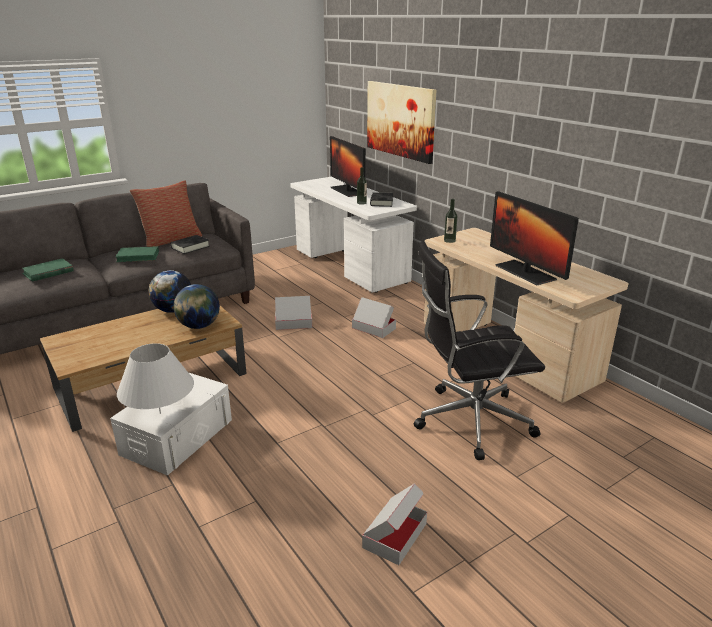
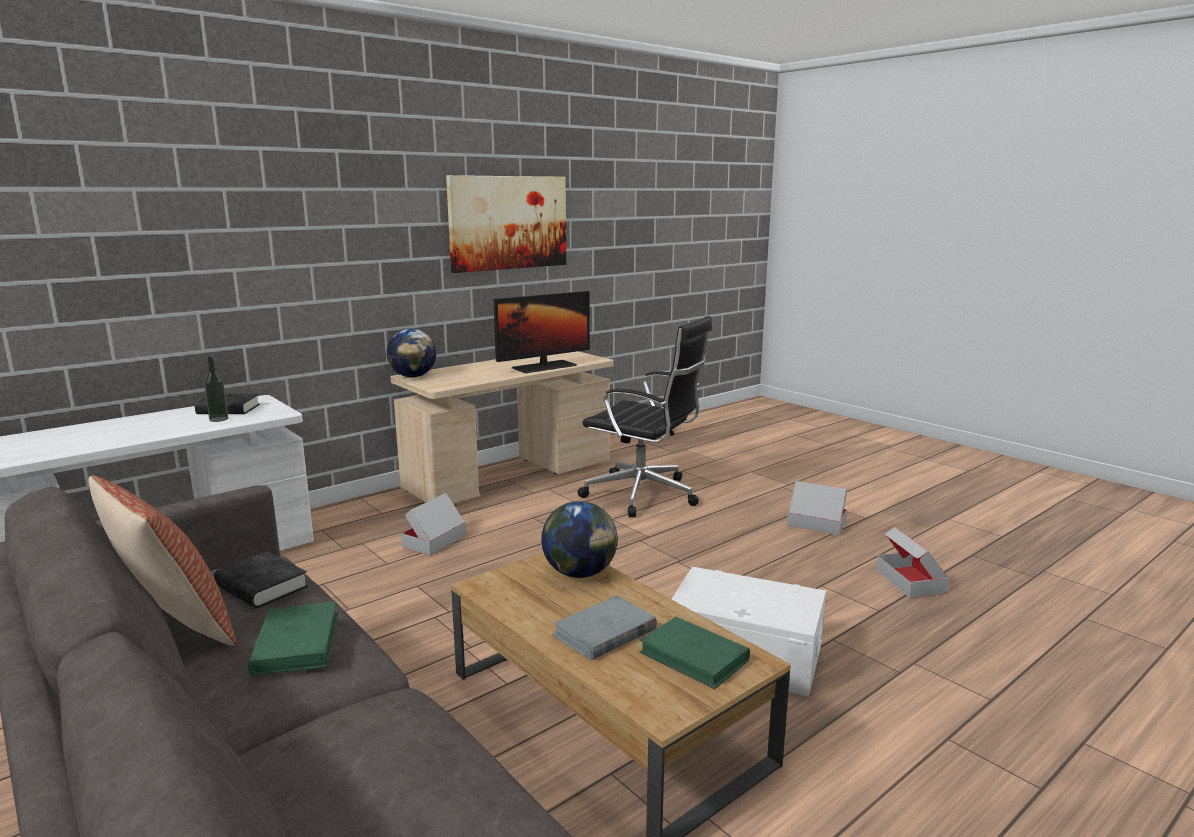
camera: 95 degrees left, 10 degrees down
(48, 272) = (386, 761): green book -> green book (694, 656)
(131, 330) = (604, 632): none -> grey book
(160, 413) = (780, 599): white table lamp -> none
(173, 310) = (517, 607): globe -> globe (413, 376)
(293, 323) = (400, 602): cardboard box -> cardboard box (910, 581)
(347, 191) = (117, 429): monitor -> none
(400, 120) = (187, 272): picture -> picture (508, 222)
(449, 240) = (439, 384): bottle -> none
(469, 421) = (644, 495): black office chair -> black office chair turned 45 degrees counterclockwise

